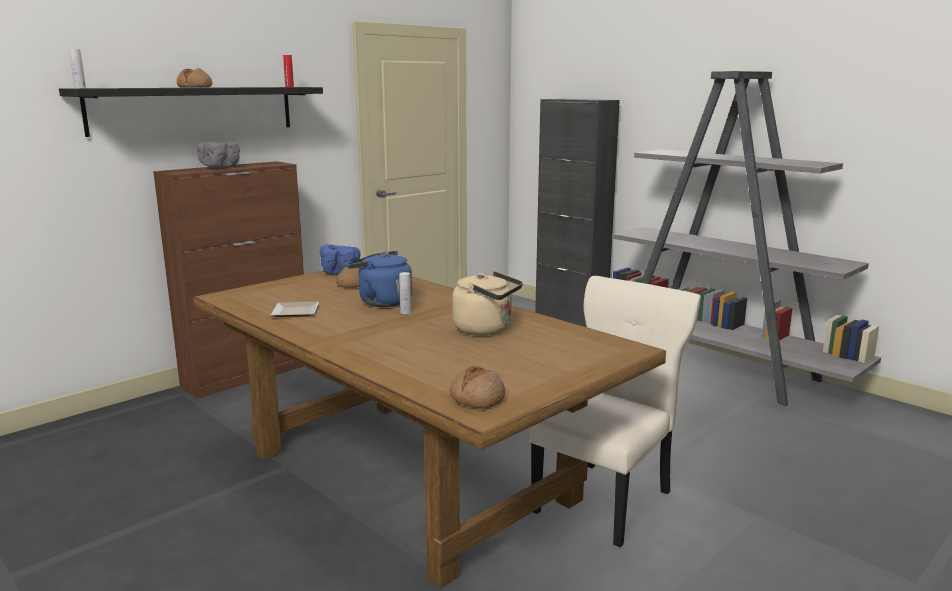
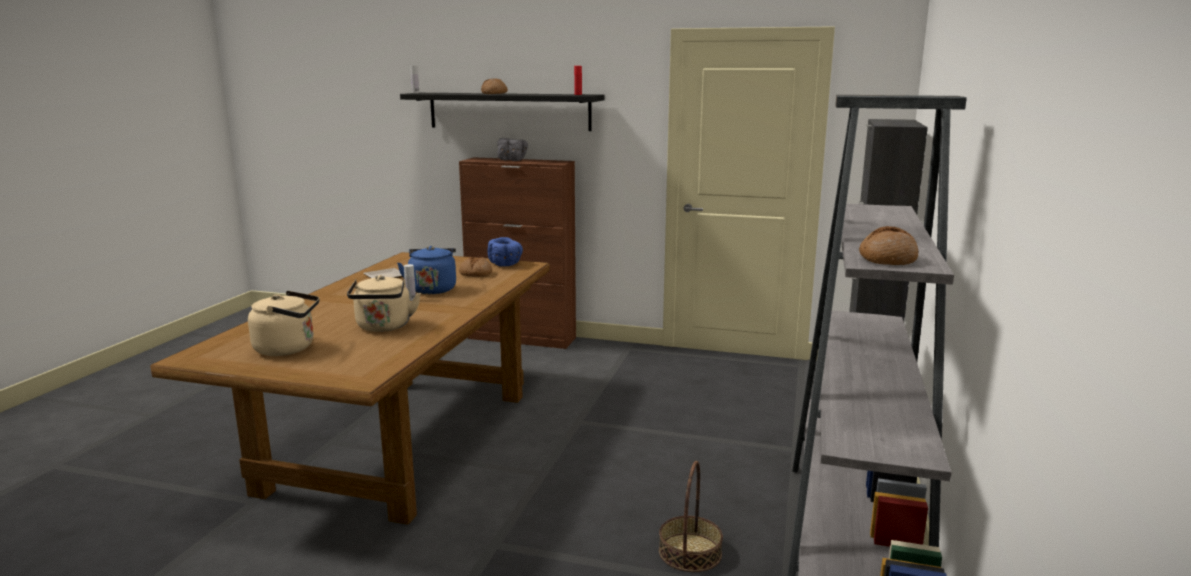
camera: 60 degrees right, 0 degrees up
(476, 398) = (217, 352): bread -> bread (887, 259)
(507, 367) = (289, 348): none -> beige kettle
(606, 499) = (416, 537): beige chair -> none
(695, 407) = (689, 552): none -> basket

